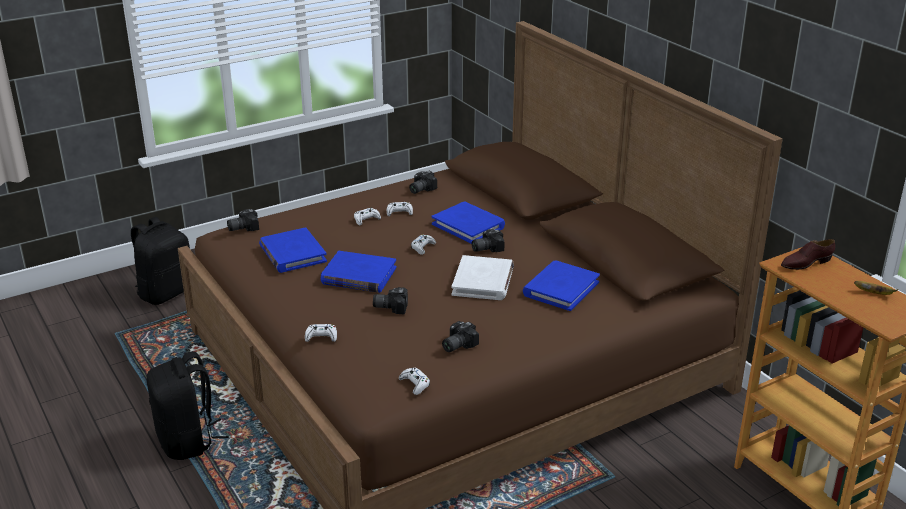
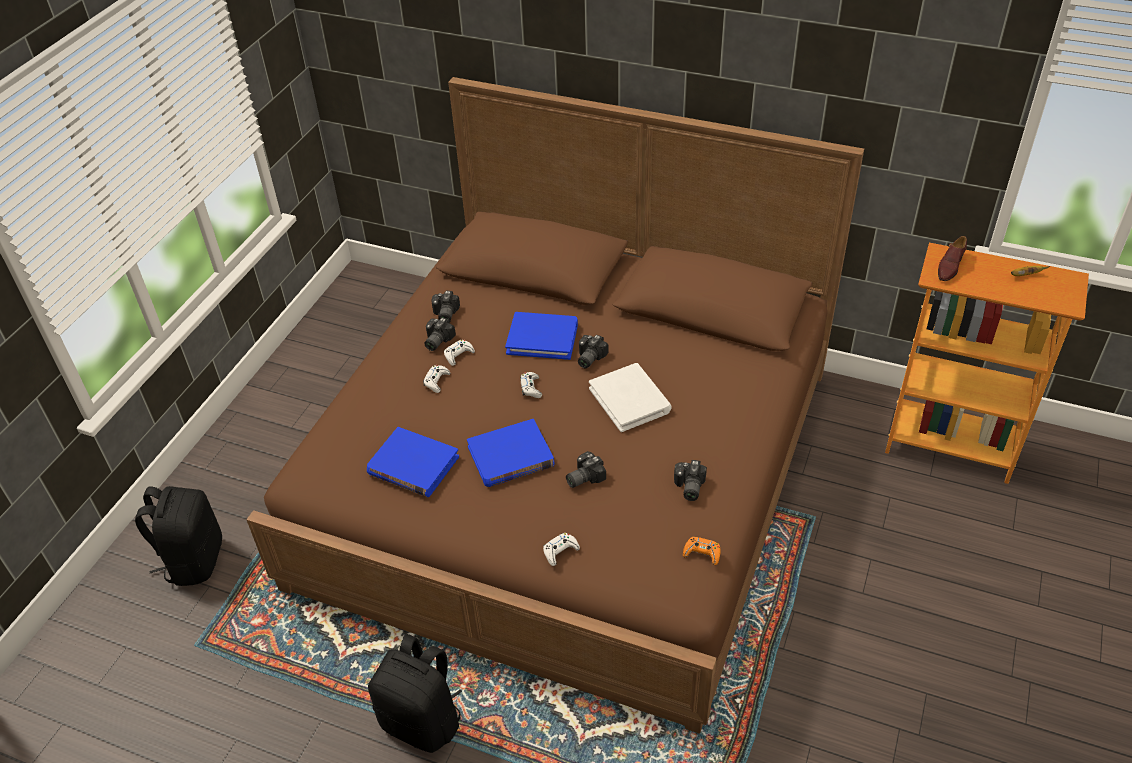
camera: 35 degrees left, 15 degrees up
(242, 227) = (317, 460): camera -> camera (436, 341)
(415, 384) = (702, 553): white game controller -> orange game controller
(561, 288) = (702, 371): blue book -> none

